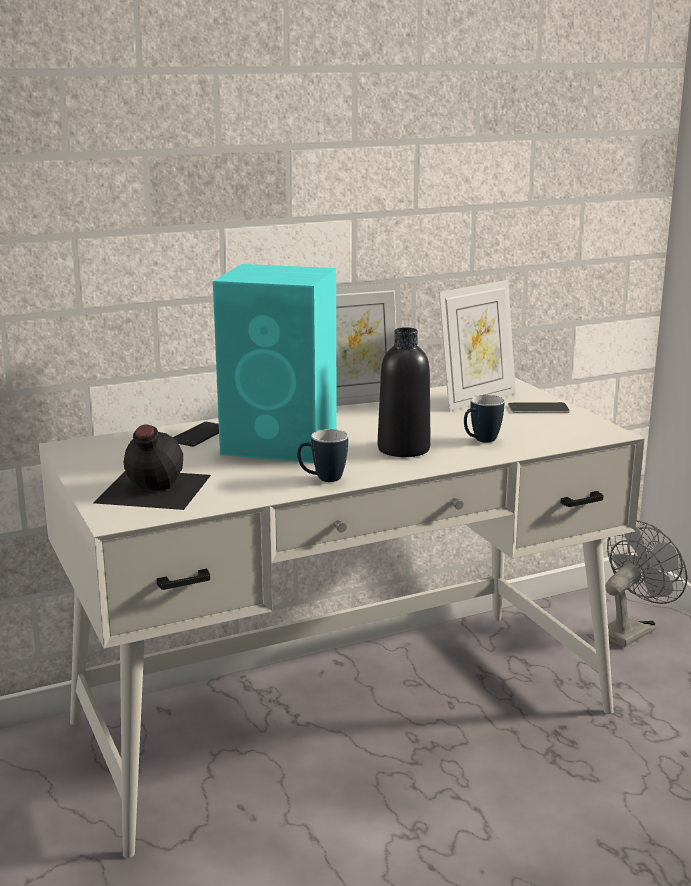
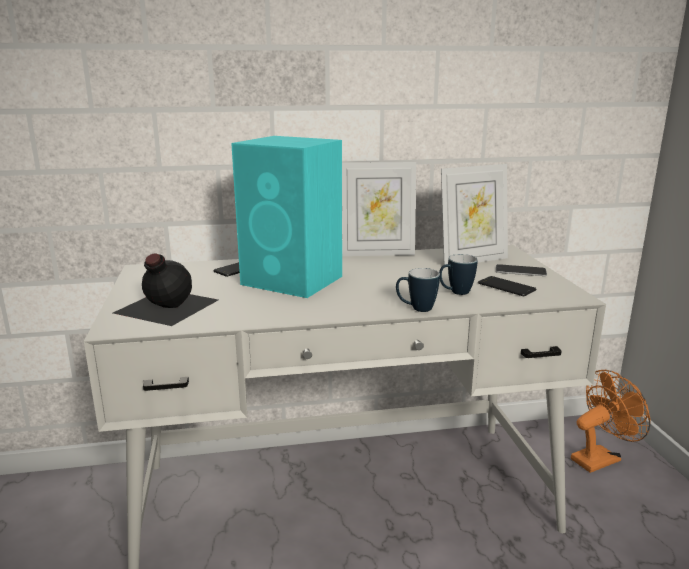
camera: 15 degrees right, 0 degrees up
(322, 479) = (301, 312): mug -> mug (416, 309)
(403, 449) = (386, 293): black bottle -> none
(532, 429) = (506, 287): none -> phone
(632, 630) = (600, 458): grey fan -> orange fan

